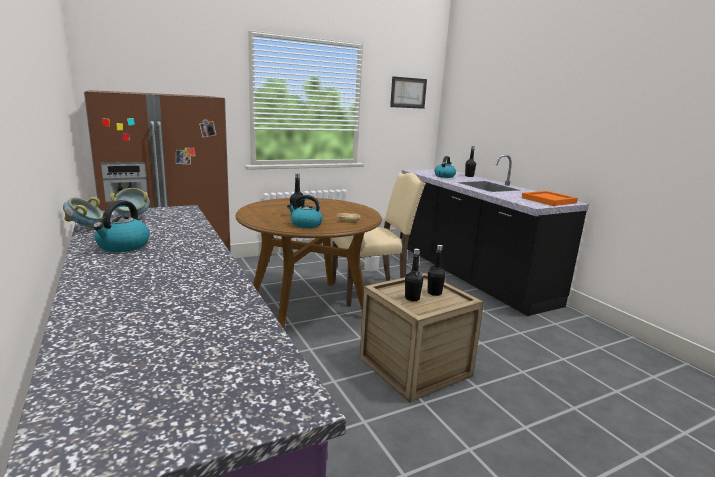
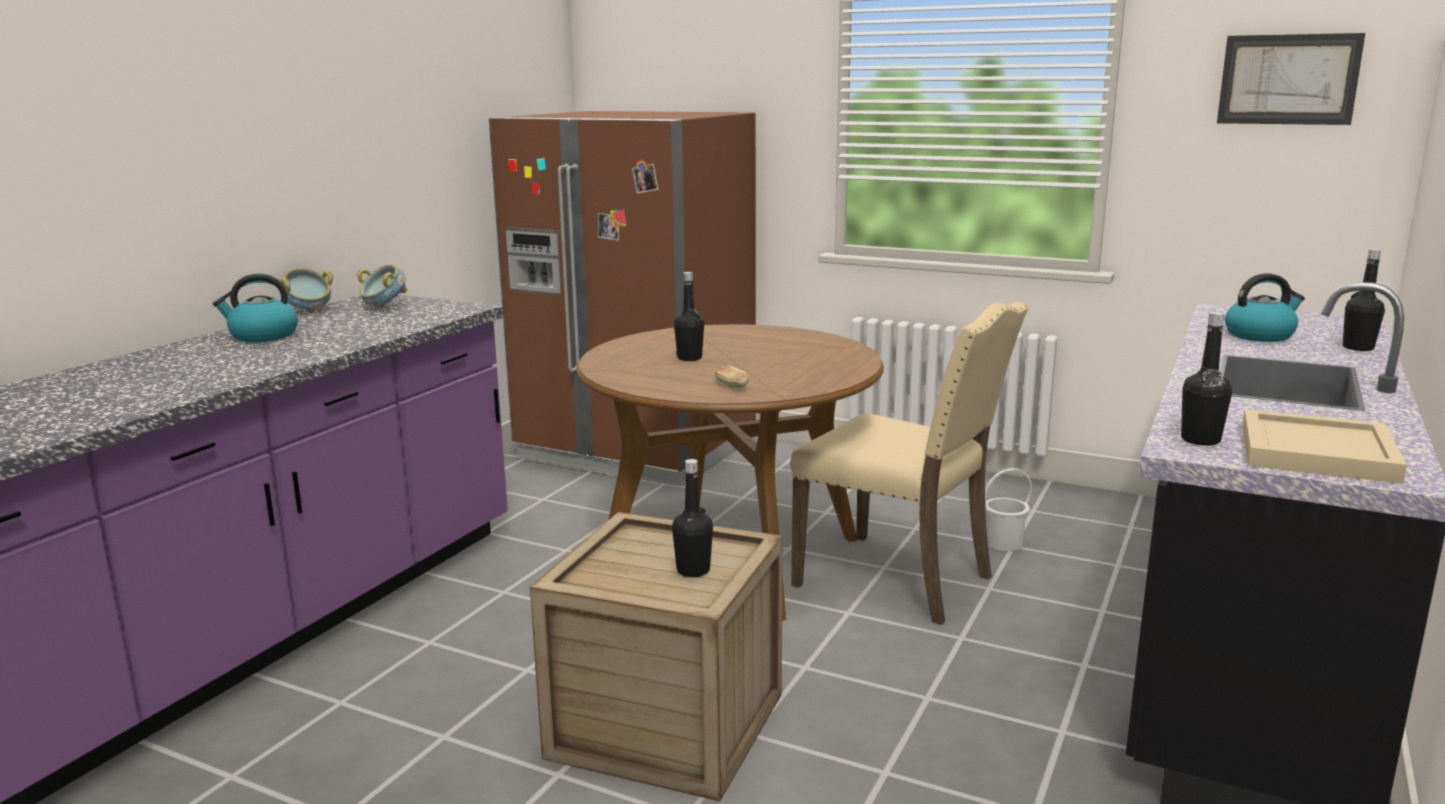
camera: 55 degrees right, 0 degrees up
(305, 224) = (649, 374): kettle -> none
(412, 298) = (633, 560): black bottle -> black bottle (1200, 440)
(547, 200) = (1314, 451): orange tray -> beige tray

